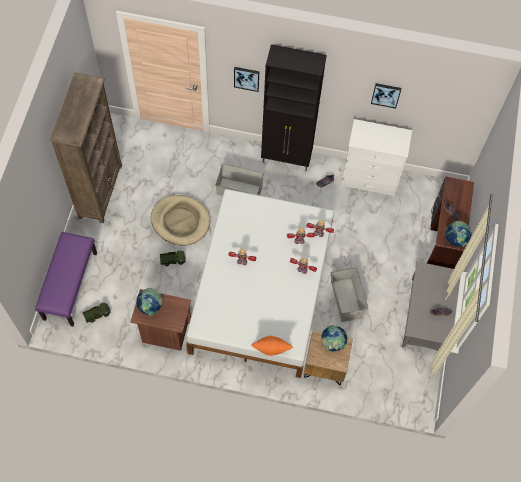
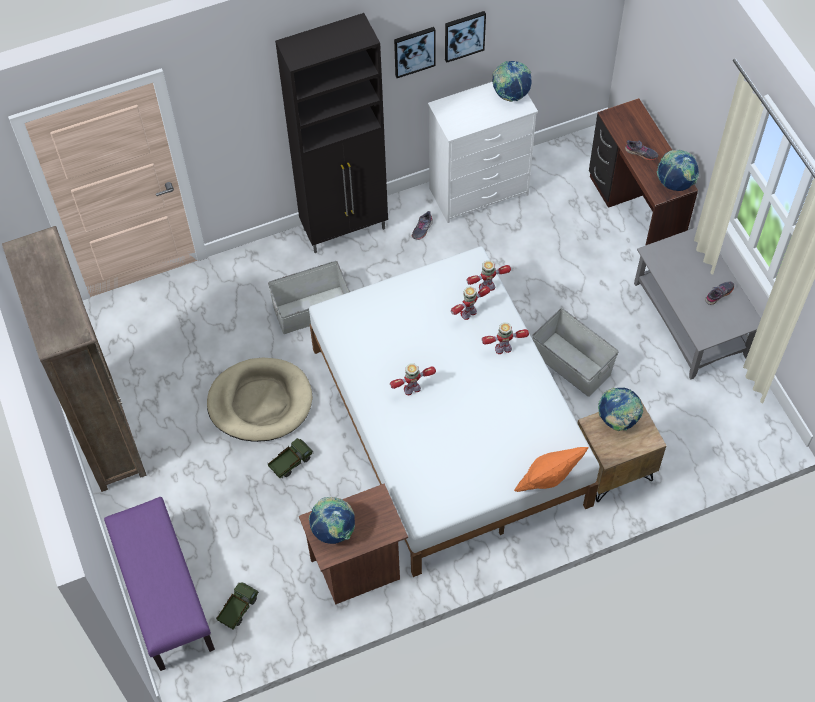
camera: 30 degrees left, 5 degrees down
(246, 78) = (247, 124): picture -> picture (414, 51)
(400, 139) = (510, 94): none -> globe

